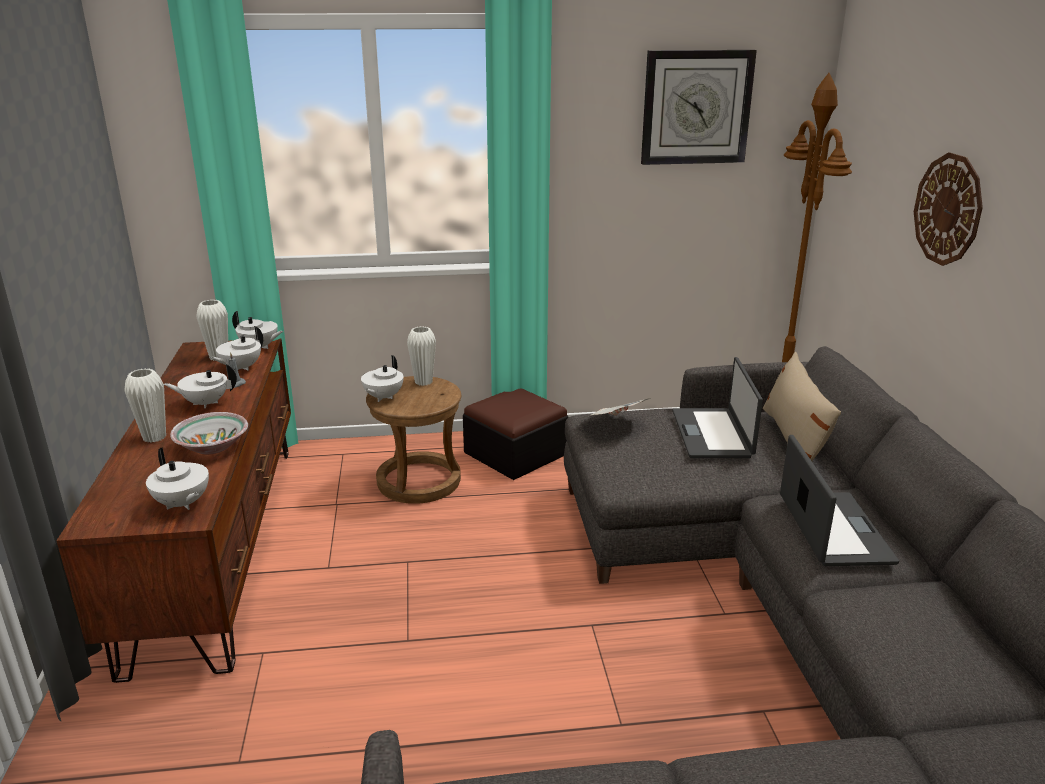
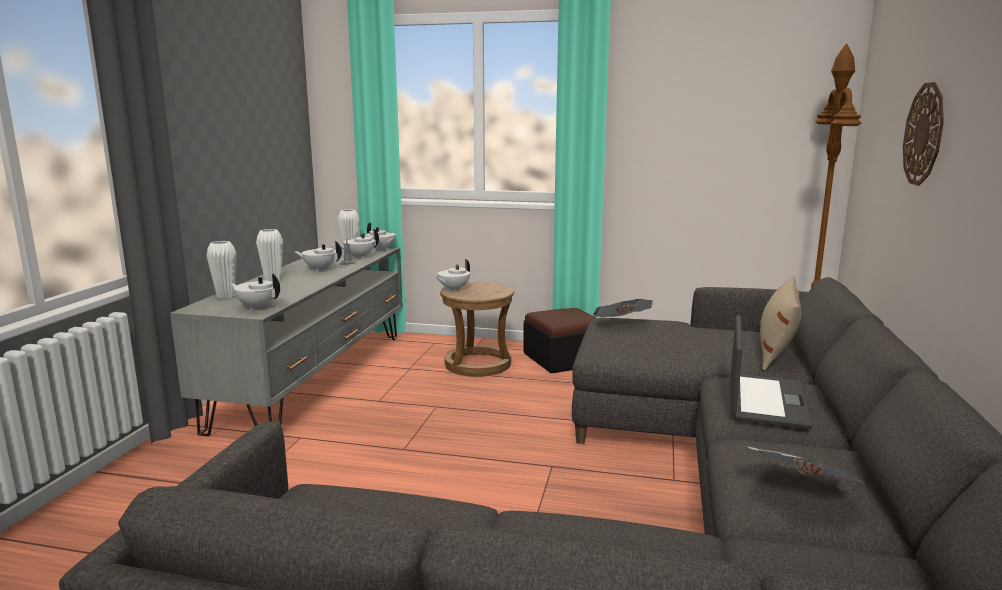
camera: 20 degrees right, 10 degrees down
(182, 504) = (257, 307): white teapot -> white teapot turned 135 degrees clockwise
(213, 446) = (303, 286): bowl -> none
(218, 544) = (315, 377): brown tv stand -> grey tv stand
(423, 382) = (490, 285): white vase -> white vase (226, 296)
(696, 107) = (734, 81): wall clock -> none
(713, 434) = (703, 335): laptop -> none
(943, 659) = (804, 492): none -> newspaper

